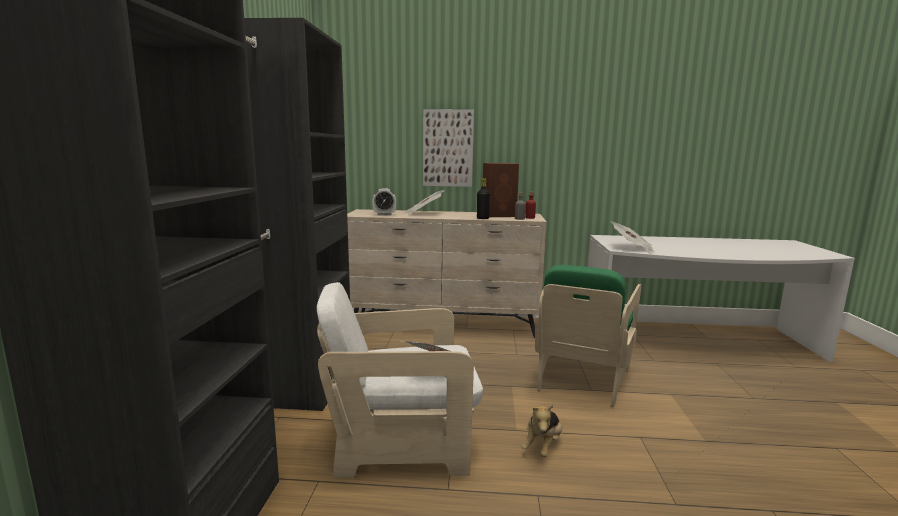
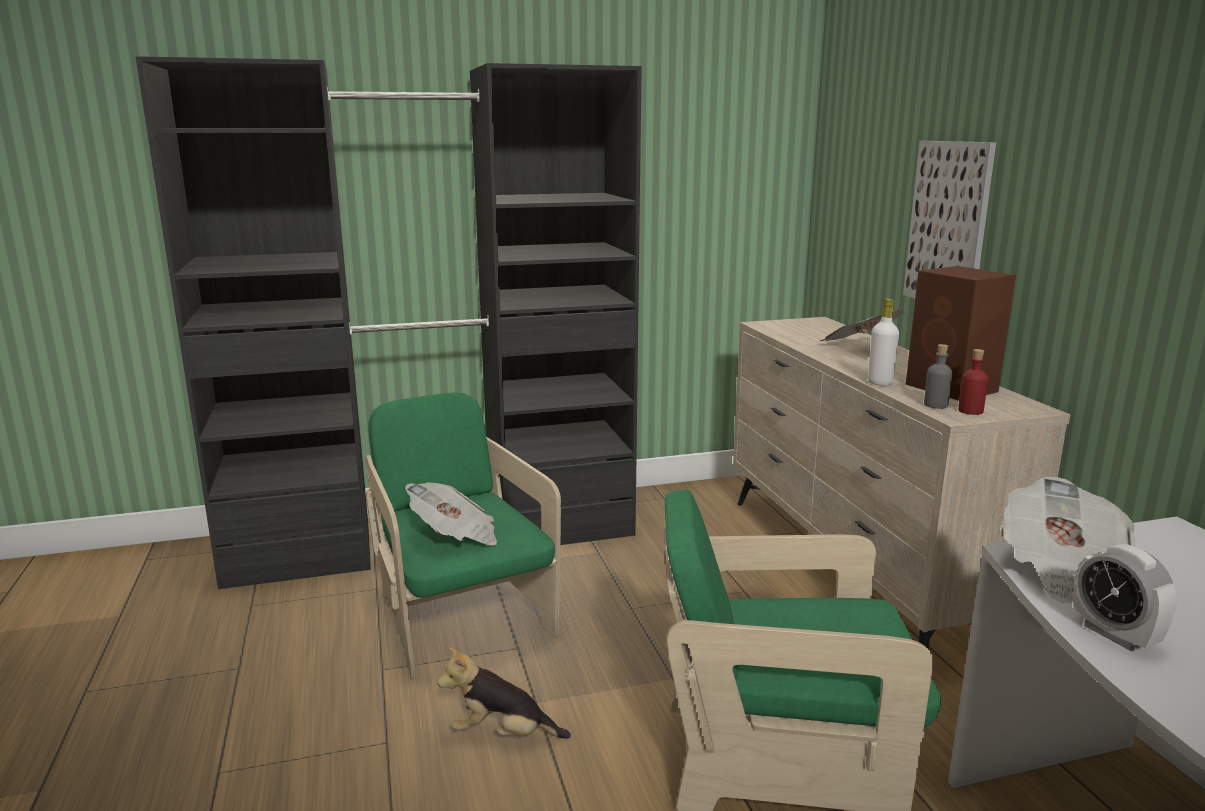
camera: 70 degrees right, 5 degrees up
(384, 214) = (796, 334): alarm clock -> alarm clock (1114, 635)
(402, 443) = (461, 618): white armchair -> green armchair
(482, 218) = (880, 383): black bottle -> white bottle

